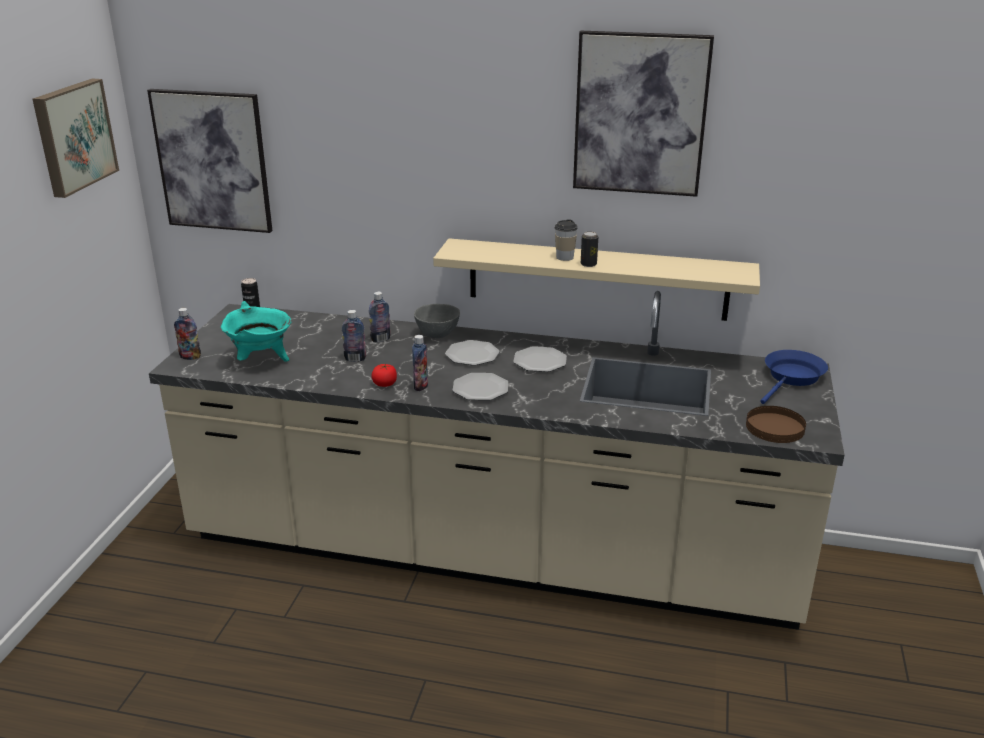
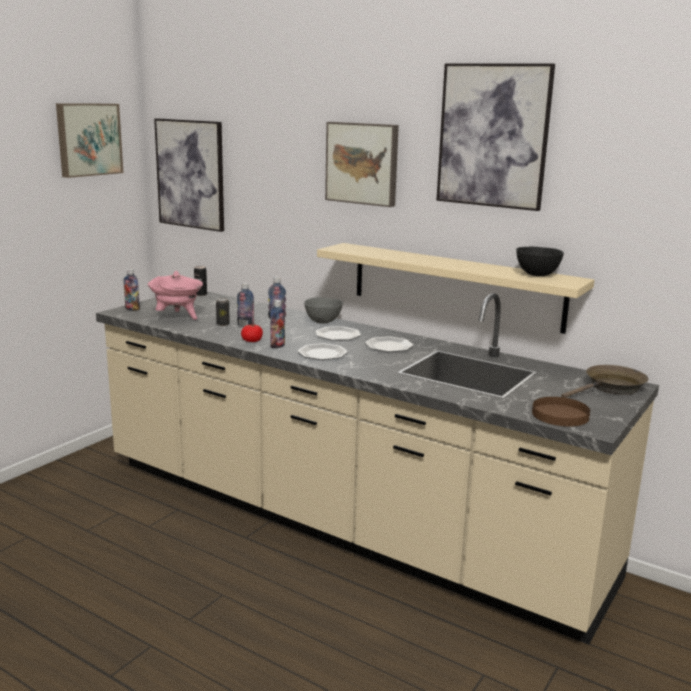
camera: 20 degrees right, 10 degrees down
(261, 361) = (177, 317): turquoise cooking pot -> pink cooking pot
(471, 145) = (363, 163): none -> picture
(564, 257) = (422, 259): cup -> none
(588, 264) = (437, 264): can -> can (223, 324)
(701, 266) = (536, 275): none -> black bowl
(792, 377) = (611, 388): blue frying pan -> brown frying pan

